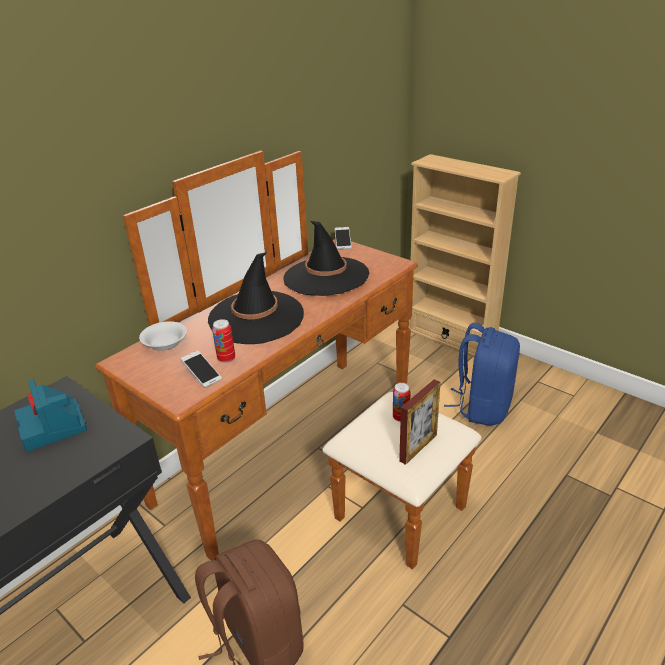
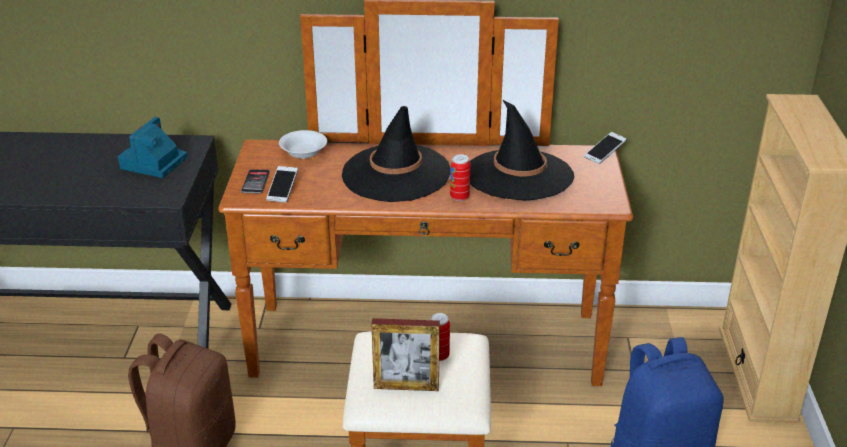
camera: 50 degrees right, 0 degrees up
(169, 383) = (255, 182): none -> phone
(226, 358) = (317, 190): can -> can (459, 197)

